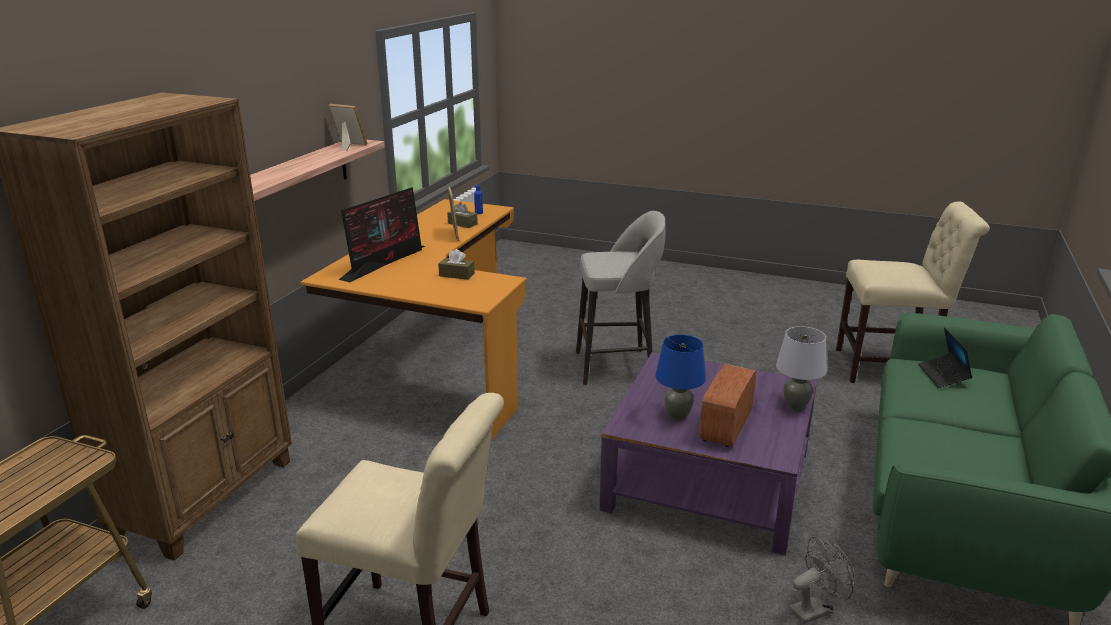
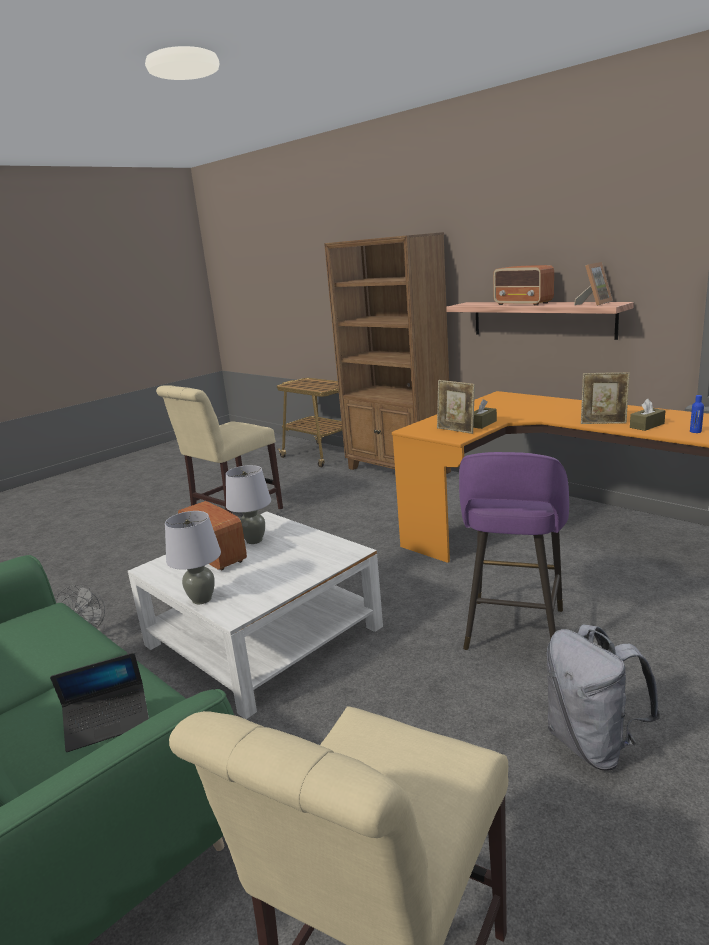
camera: 115 degrees right, 5 degrees down
(297, 166) = (523, 304): none -> radio
(385, 261) = (529, 406): monitor -> none
(482, 283) = (456, 430): none -> picture frame
(617, 367) = (513, 631): grey stool -> purple stool
(678, 416) = (254, 540): blue table lamp -> grey table lamp
(708, 479) = (263, 636): purple coffee table -> white coffee table
(709, 338) = (593, 744): none -> grey backpack
(943, 376) = (108, 723): laptop -> laptop turned 135 degrees clockwise

